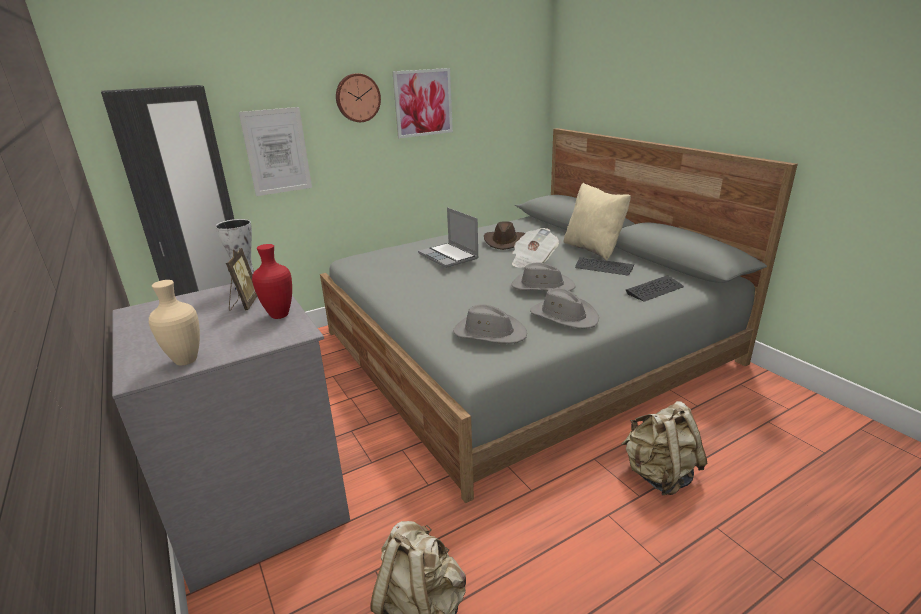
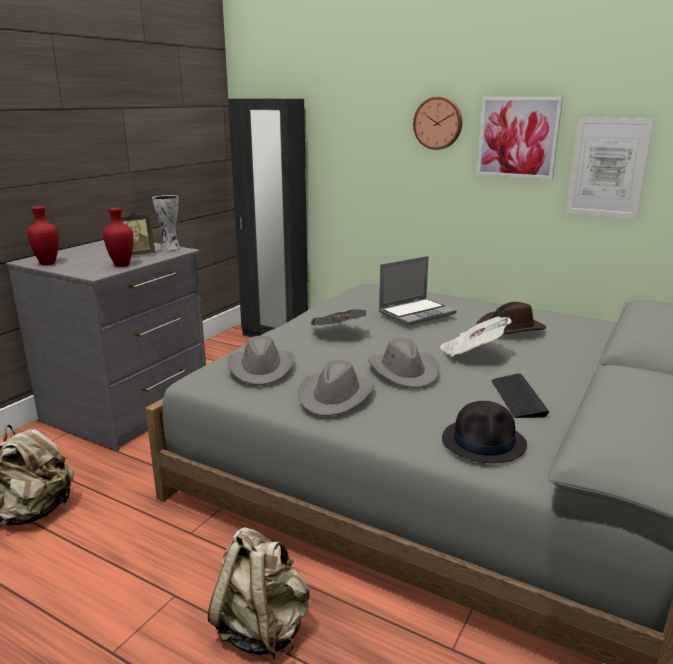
camera: 60 degrees right, 5 degrees down
(185, 361) = (48, 263): beige vase -> red vase
(277, 151) = (353, 166): picture -> picture (608, 168)
(446, 291) = (338, 333): none -> newspaper
(449, 256) = (417, 313): laptop -> laptop turned 150 degrees counterclockwise
(593, 249) = (578, 381): beige pillow -> none
(654, 290) = (484, 442): keyboard -> black hat

